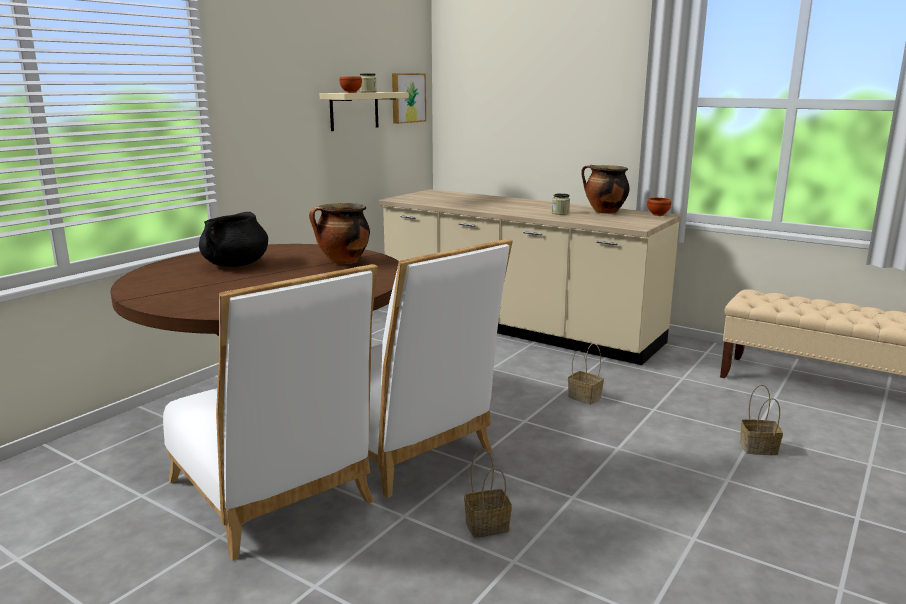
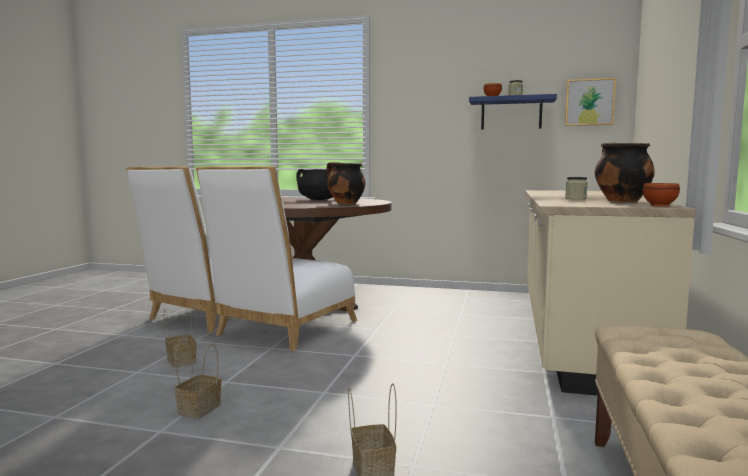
camera: 70 degrees right, 10 degrees down
(354, 110) = (511, 114): beige shelf -> blue shelf
(583, 397) = (429, 371): basket -> basket (199, 408)

